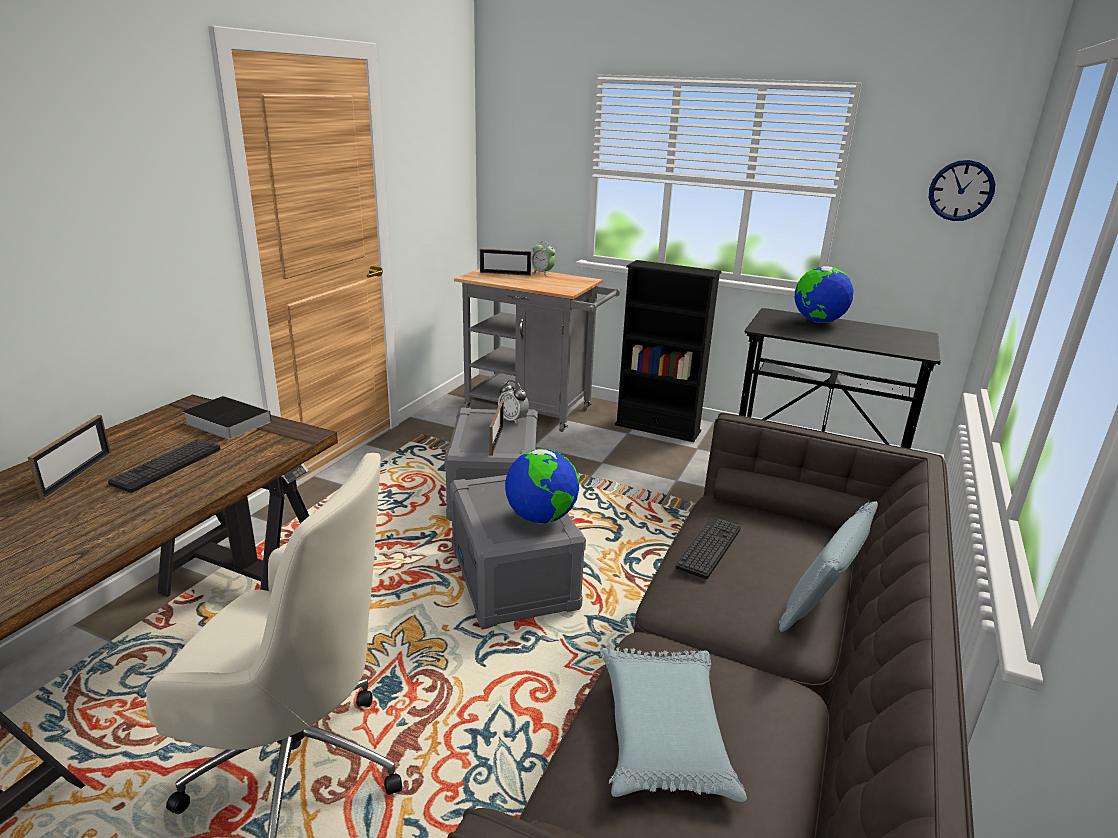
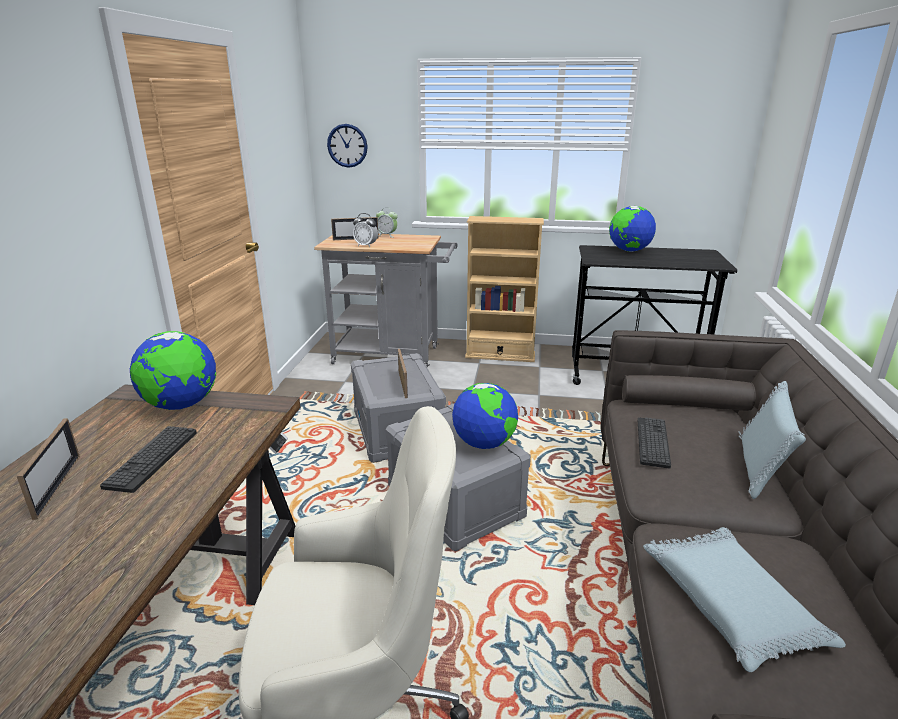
camera: 15 degrees left, 0 degrees up
(225, 422) = (181, 405): book -> globe
(513, 420) = (405, 364): alarm clock -> alarm clock (366, 246)
(657, 428) = (500, 355): black bookcase -> beige bookcase
(961, 190) = (721, 138): wall clock -> wall clock (347, 145)

